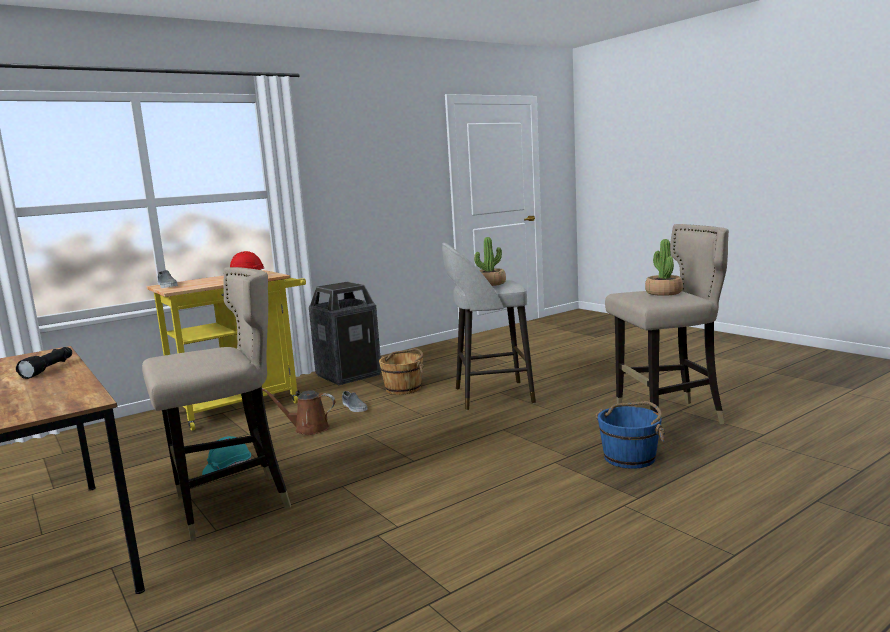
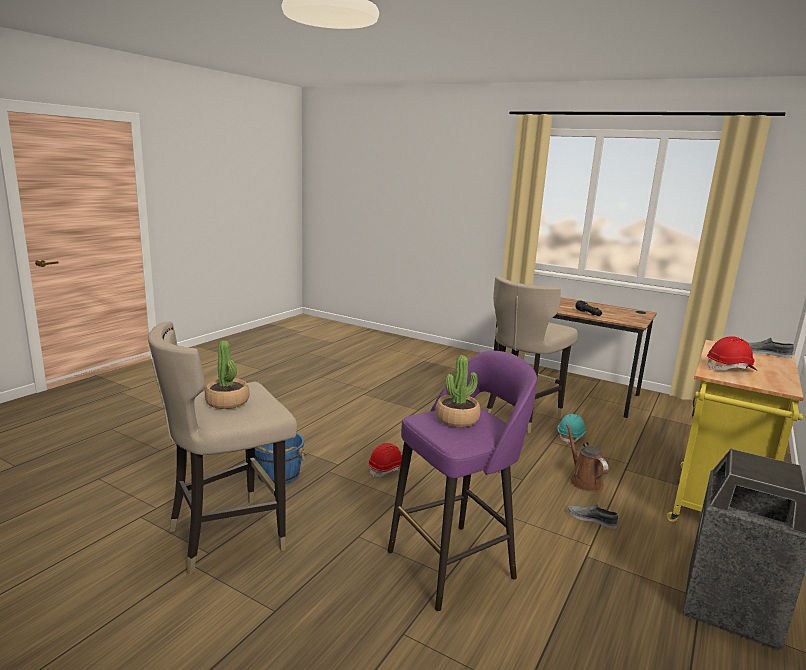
camera: 155 degrees right, 5 degrees up
(308, 429) = (584, 480): brown watering can -> brown watering can turned 90 degrees counterclockwise
(404, 388) = (589, 570): brown bucket -> none
(490, 395) = (454, 563): grey stool -> purple stool
(498, 452) = (387, 469): none -> red hard hat

